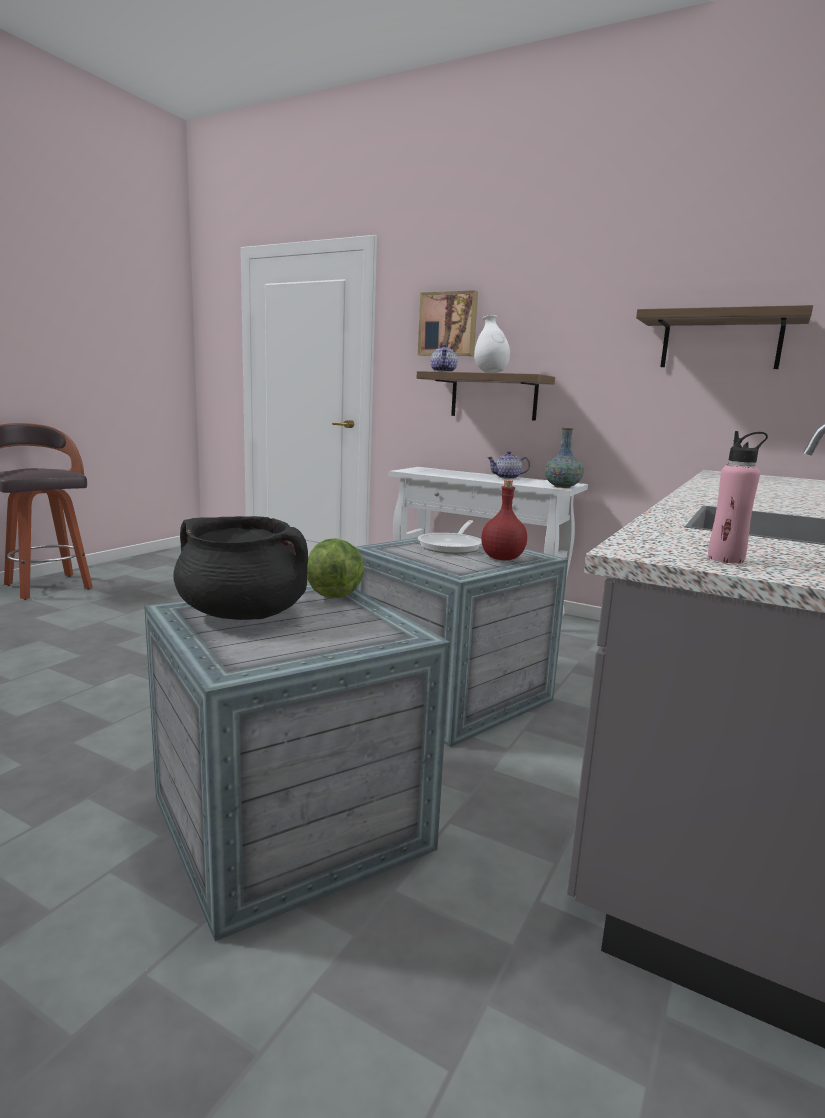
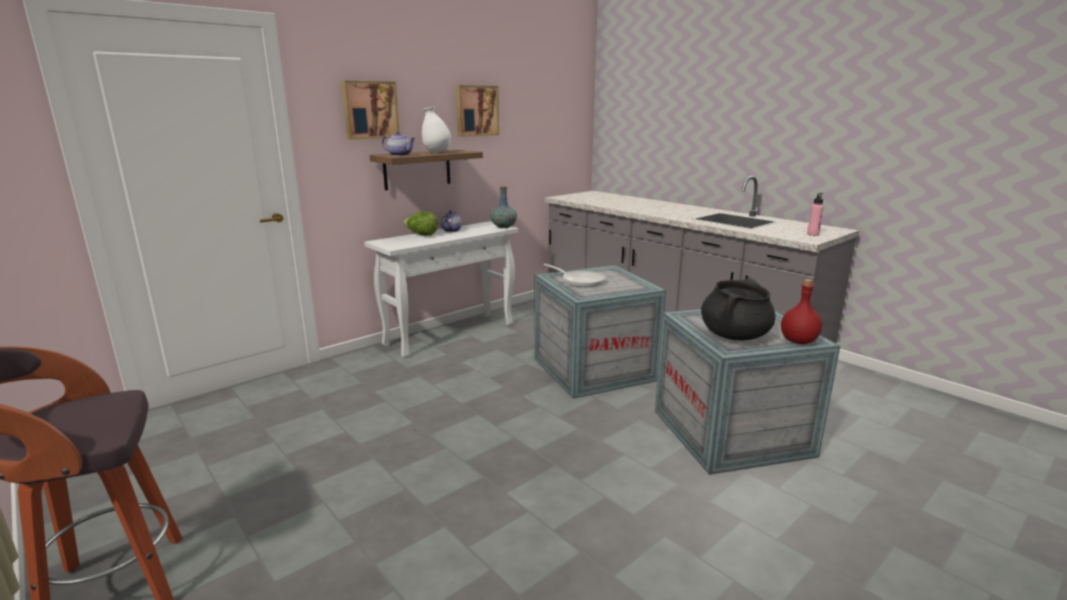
camera: 70 degrees left, 5 degrees up
(335, 592) = (690, 315): lettuce -> lettuce (421, 235)
(501, 558) = (613, 275): red bottle -> red bottle (798, 341)
(592, 325) = (476, 111): none -> picture
(721, 342) = (539, 121): shelf -> none

